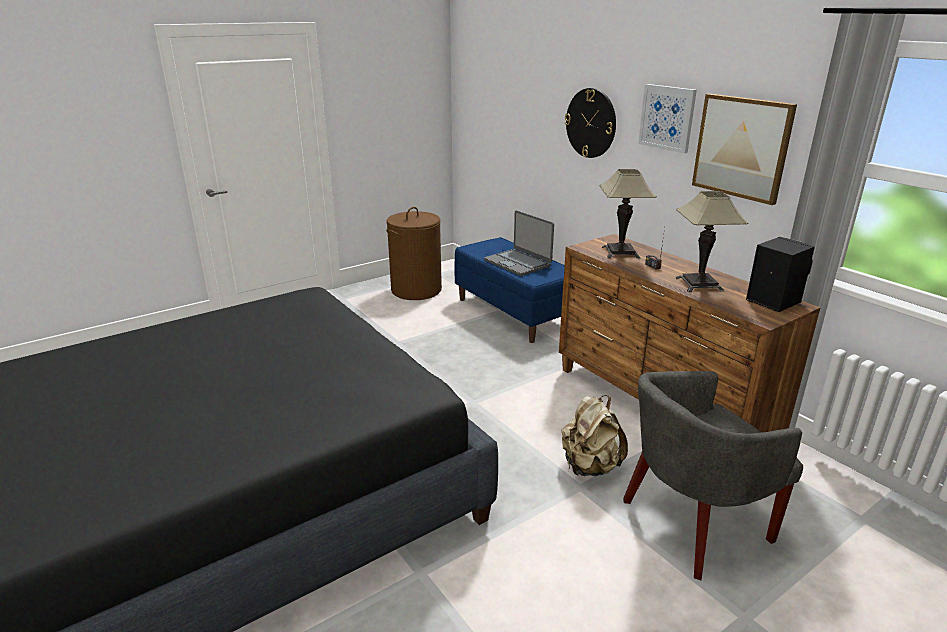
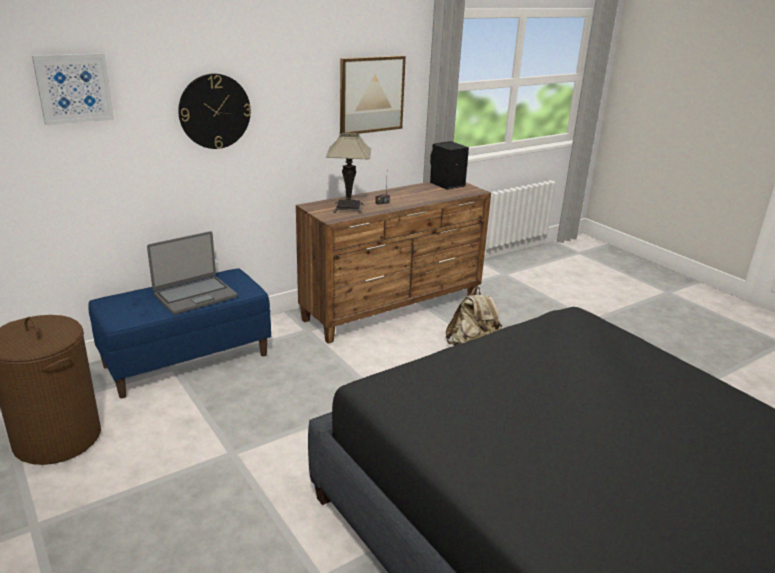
camera: 90 degrees left, 0 degrees up
(667, 118) = (305, 86): picture -> picture (74, 88)
(692, 524) = (524, 321): grey armchair -> none
(699, 284) = (419, 196): table lamp -> none

